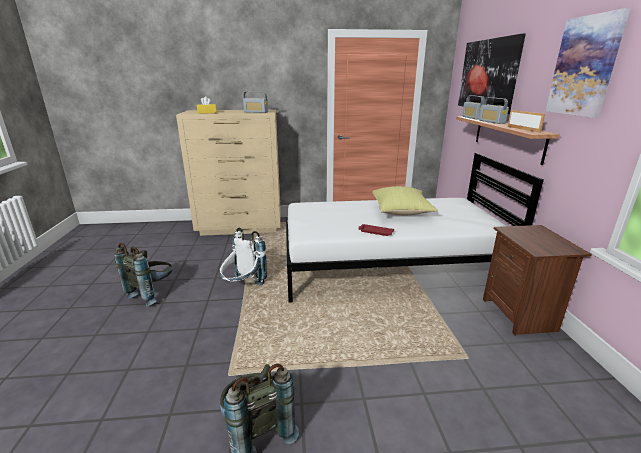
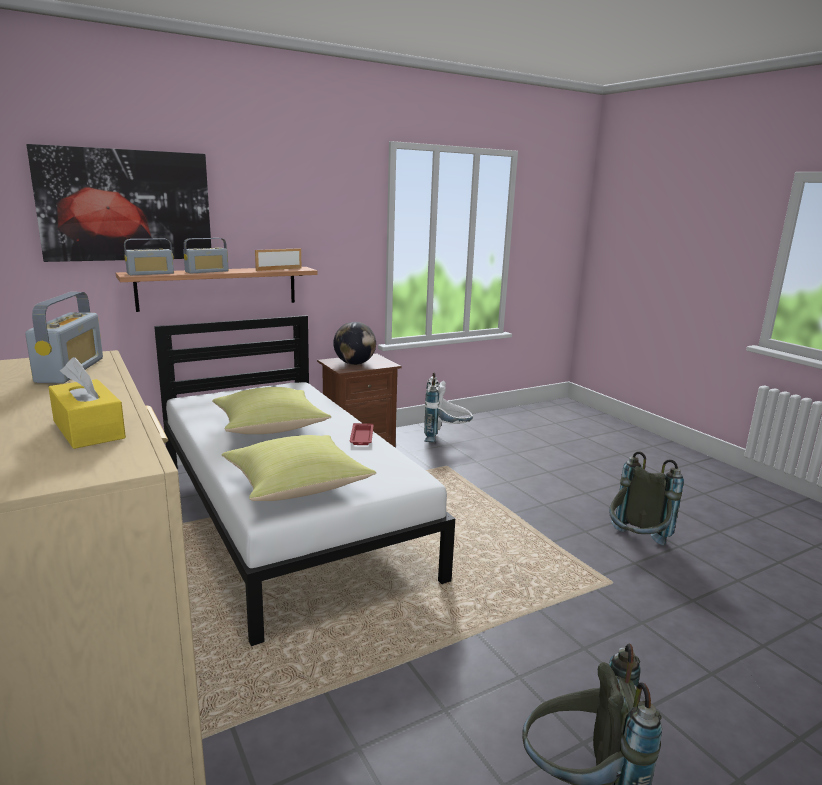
camera: 115 degrees left, 5 degrees down
(243, 287) = (447, 648): white backpack -> white backpack (445, 438)
(319, 211) = (297, 486): none -> yellow pillow
(532, 236) = (354, 364): none -> globe
(584, 66) = (313, 200): picture -> none

